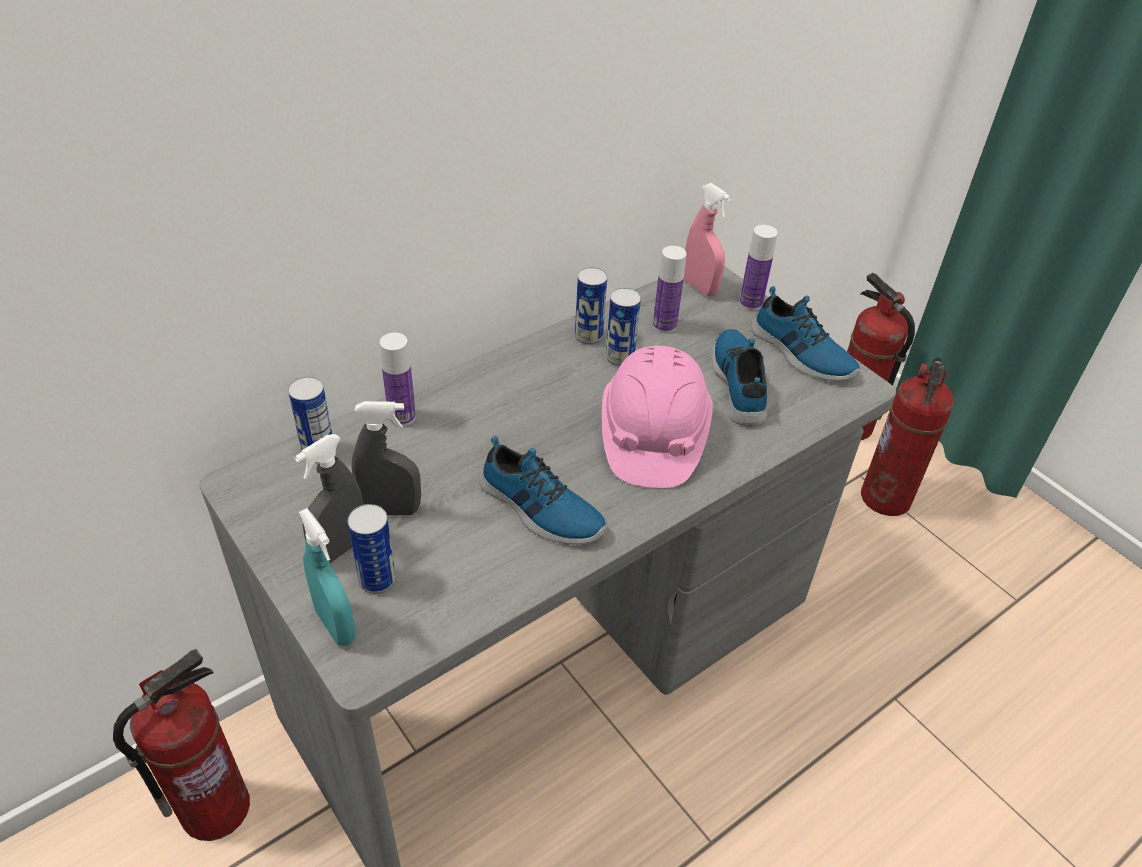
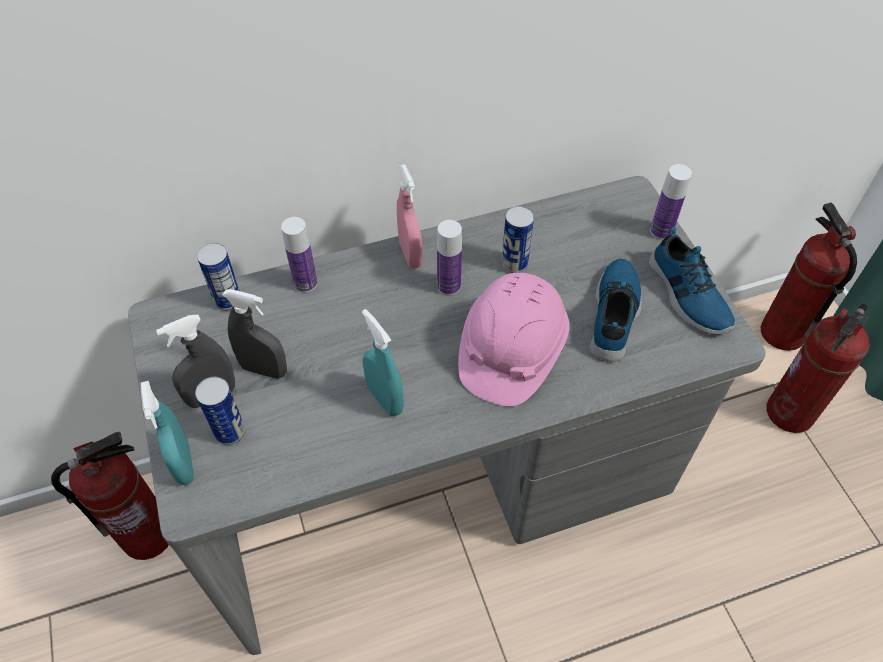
camera: 20 degrees right, 10 degrees up
(539, 509) = (385, 399): shoe -> turquoise spray bottle
(588, 336) = (495, 236): can -> none
(664, 325) = (569, 239): bottle -> bottle (448, 286)
(699, 287) = (619, 205): pink spray bottle -> pink spray bottle (410, 254)

